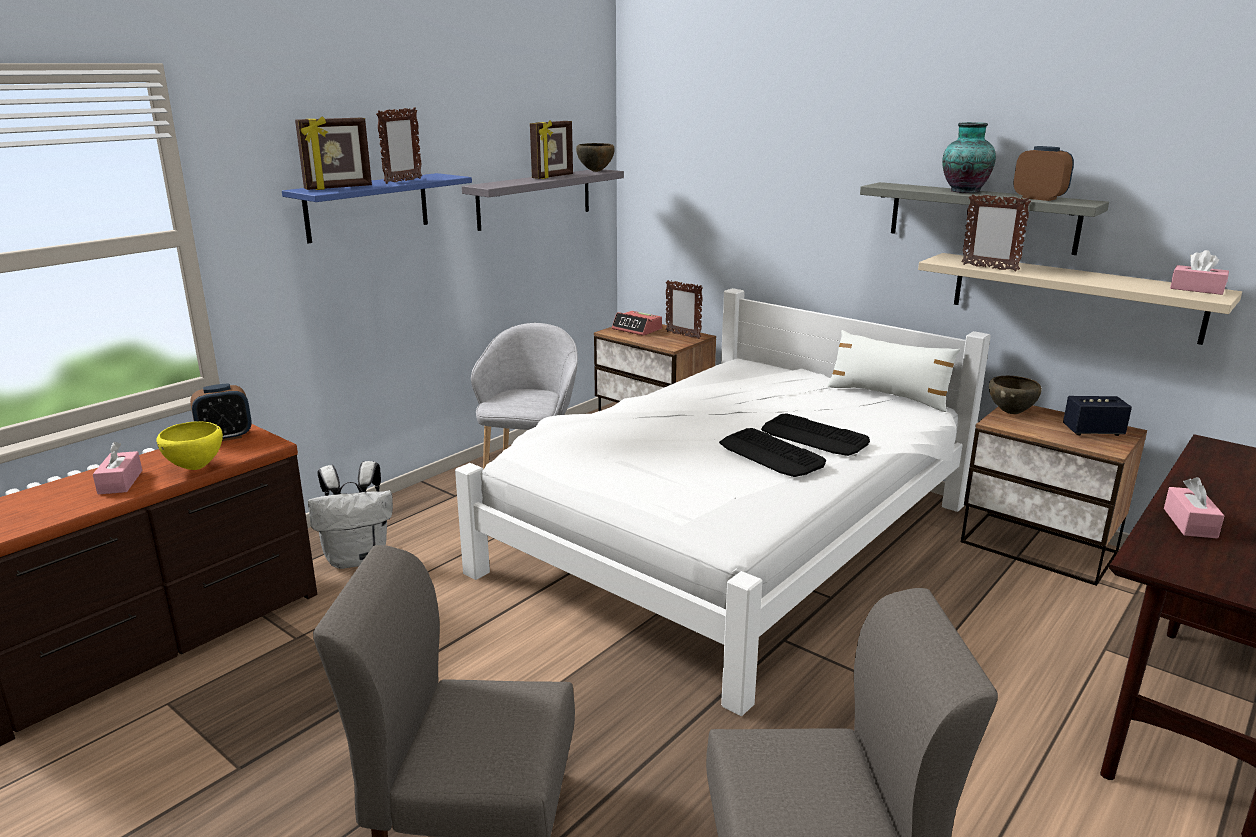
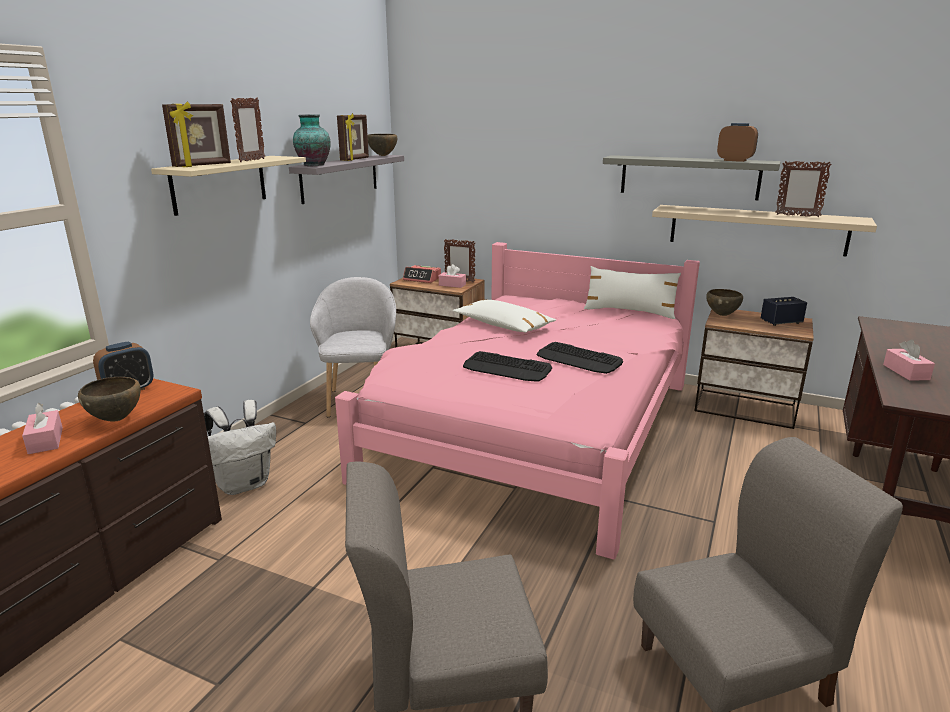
camera: 15 degrees left, 0 degrees up
(196, 467) = (116, 419): yellow bowl -> brown bowl
(367, 207) = (220, 184): blue shelf -> beige shelf
(704, 400) = (503, 326): none -> white pillow
(727, 538) = (534, 429): white bed -> pink bed
(814, 436) = (600, 344): keyboard -> keyboard (507, 368)
(963, 191) = (678, 158): vase -> vase (313, 165)
(989, 268) = (703, 212): picture frame -> picture frame (797, 216)
(1197, 289) = (845, 218): pink tissue box -> pink tissue box (452, 285)

